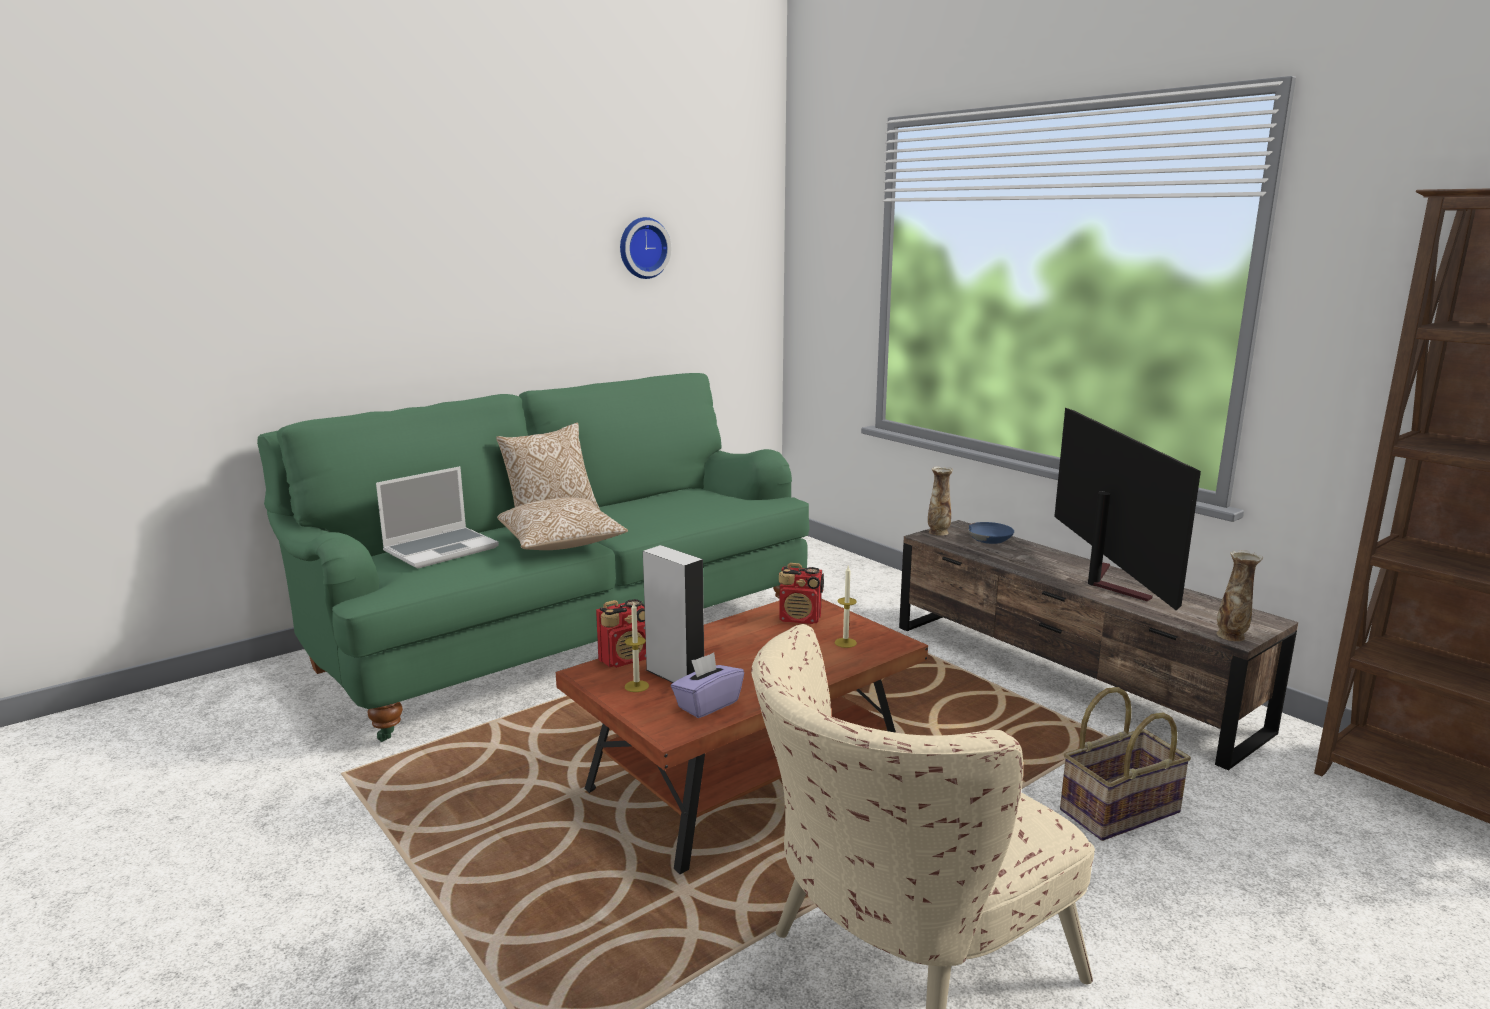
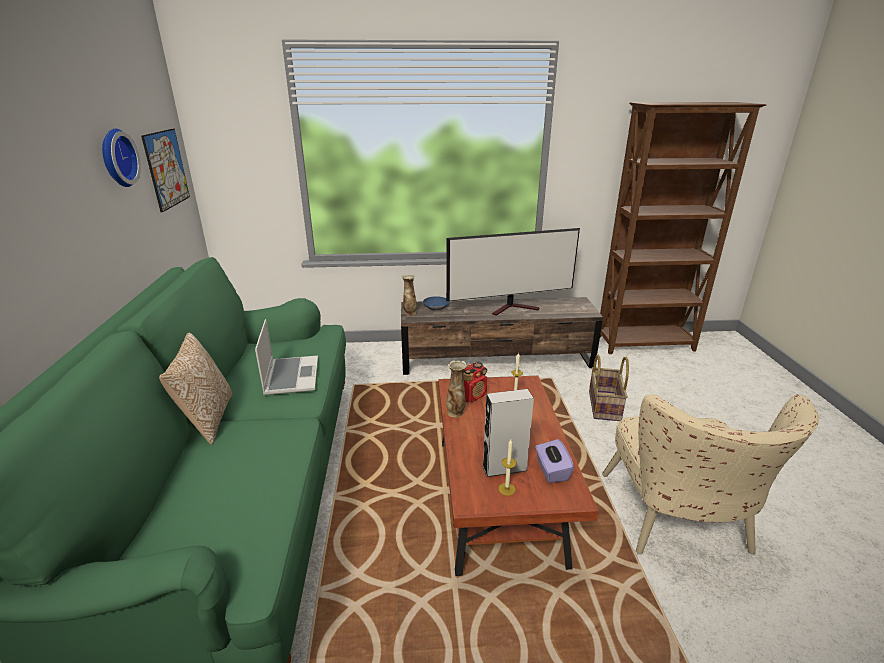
camera: 55 degrees left, 10 degrees up
(441, 549) = (203, 500): laptop -> laptop (291, 376)
(561, 544) = (281, 434): pillow -> none
(625, 659) = (464, 479): radio -> none
(730, 273) = (166, 169): none -> picture
(1105, 582) = (514, 308): television -> television turned 135 degrees clockwise
(1231, 636) = (588, 313): vase -> vase (456, 412)

